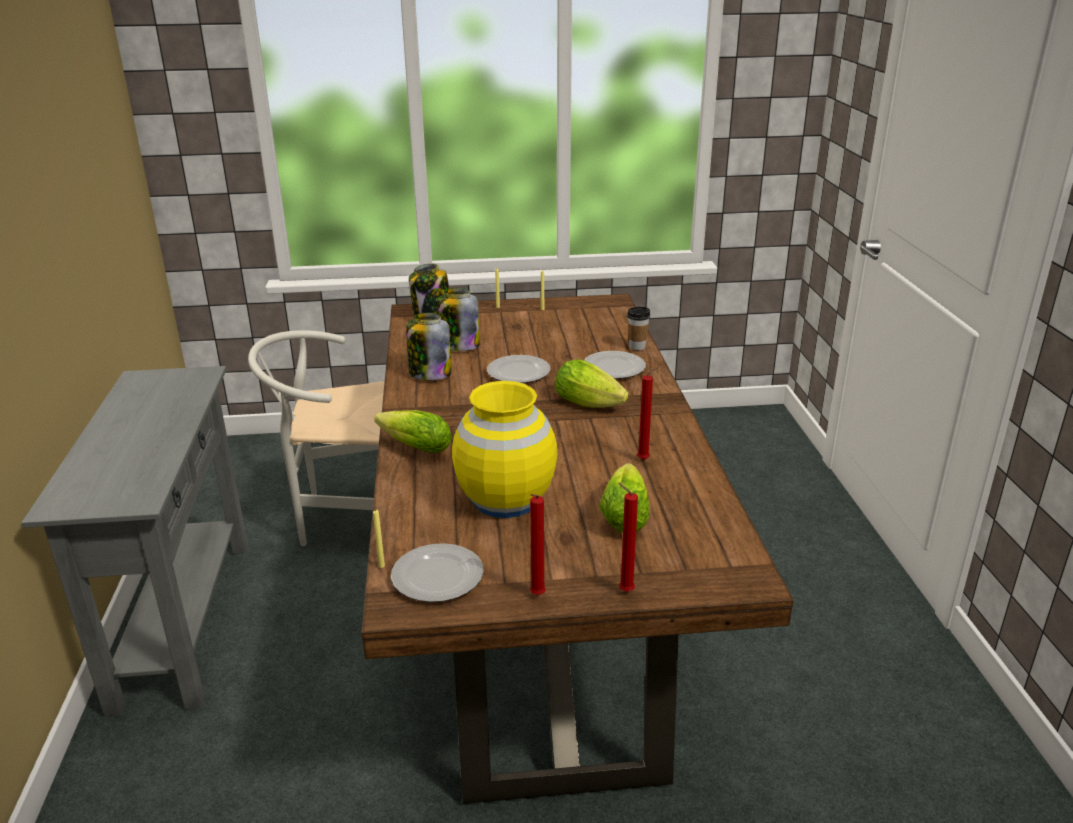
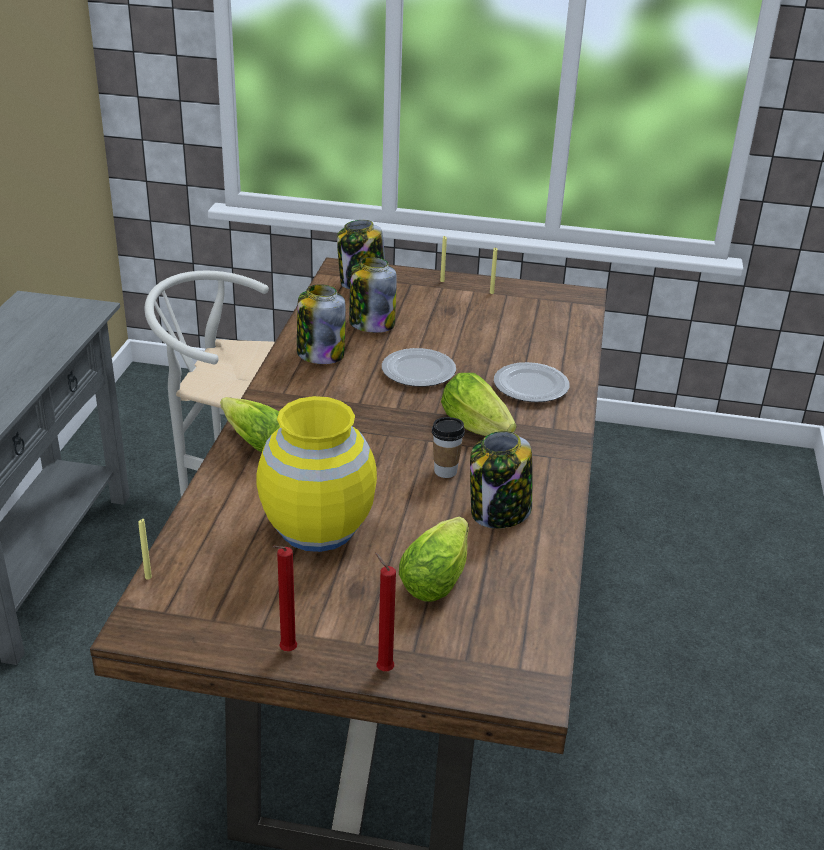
camera: 15 degrees right, 5 degrees up
(438, 577) = (197, 604): plate -> none
(637, 347) = (574, 363): cup -> cup (445, 471)
(645, 459) = (499, 512): red candle -> jar

